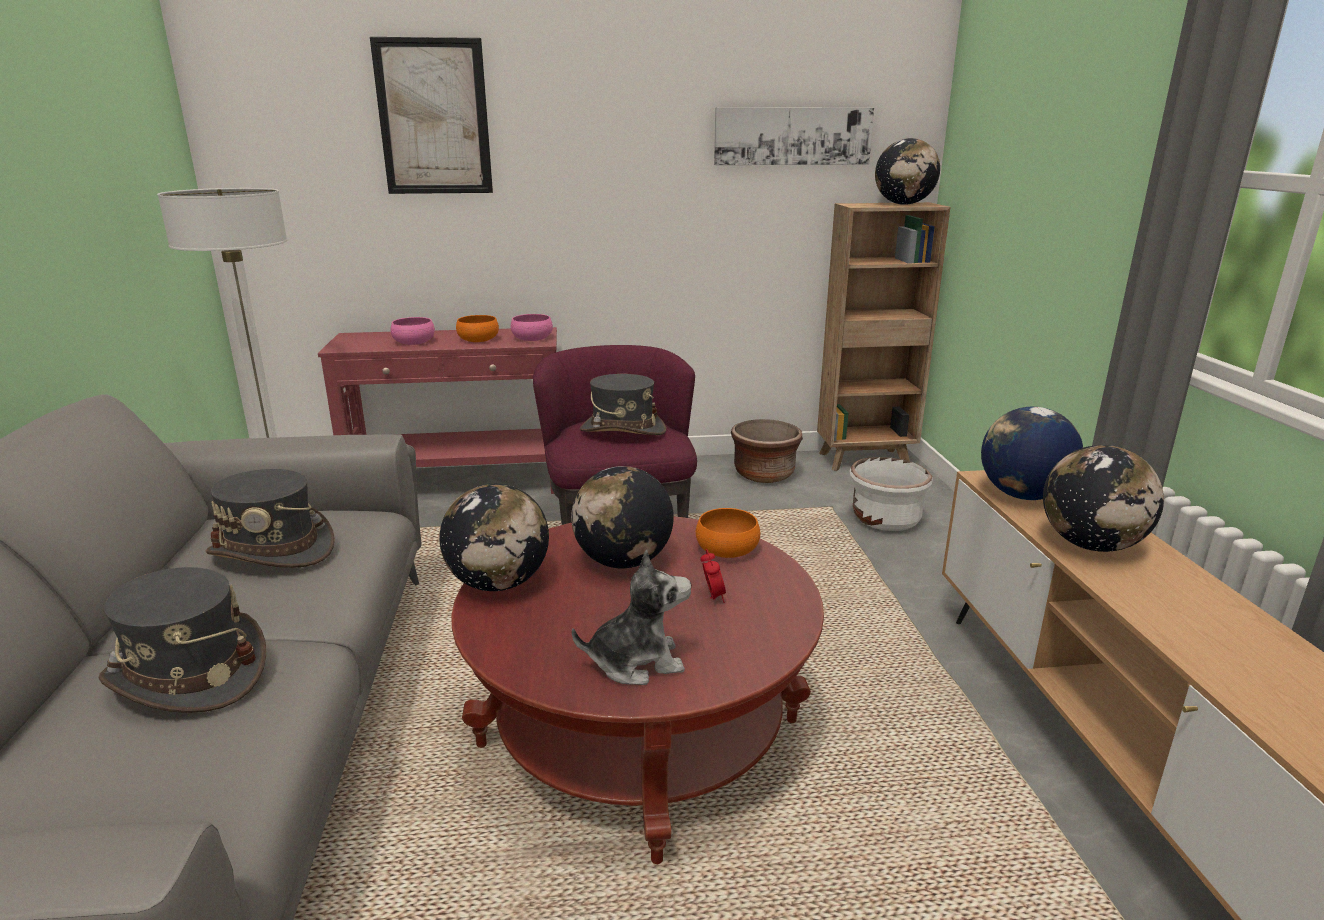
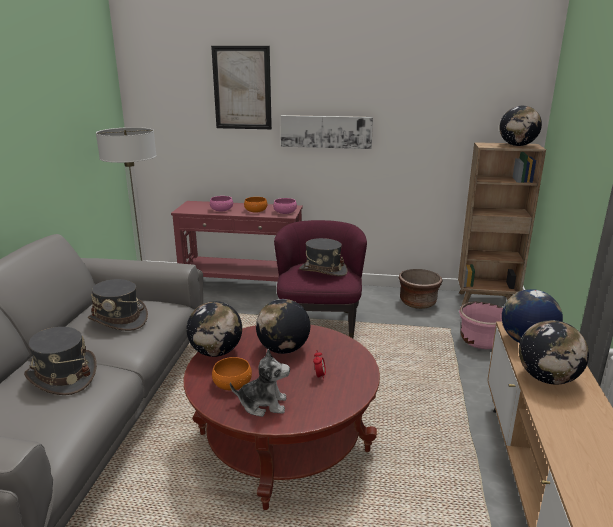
camera: 15 degrees right, 0 degrees up
(727, 549) = (342, 350): orange bowl -> orange bowl (232, 383)
(792, 136) = (449, 101): picture -> picture (326, 131)
(885, 519) = (480, 341): white planter -> pink planter

